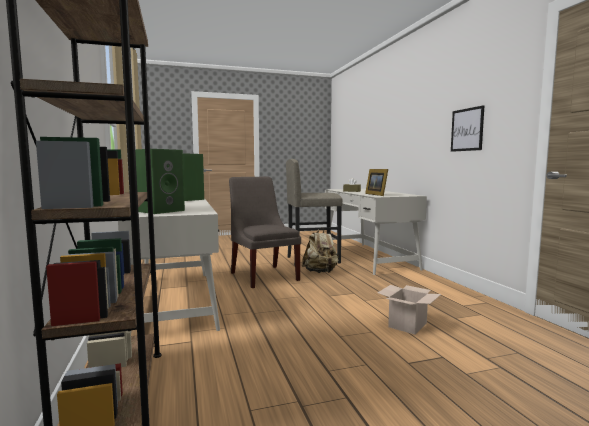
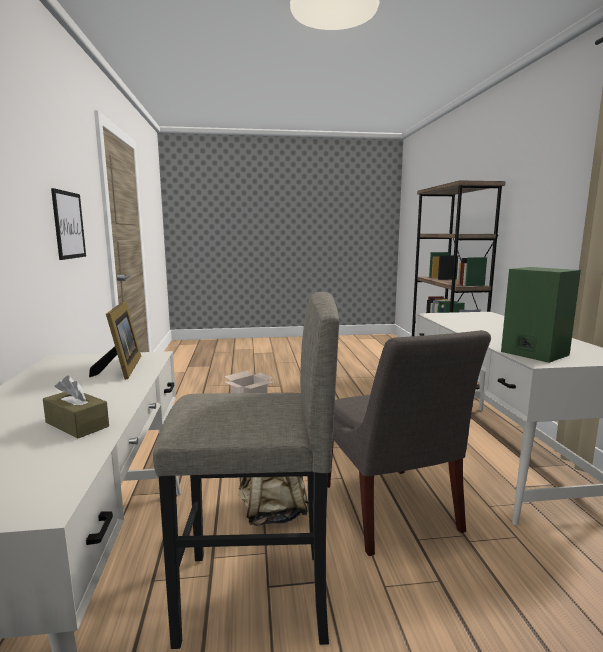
camera: 170 degrees left, 5 degrees up
(161, 211) = (479, 318): green speaker -> none

